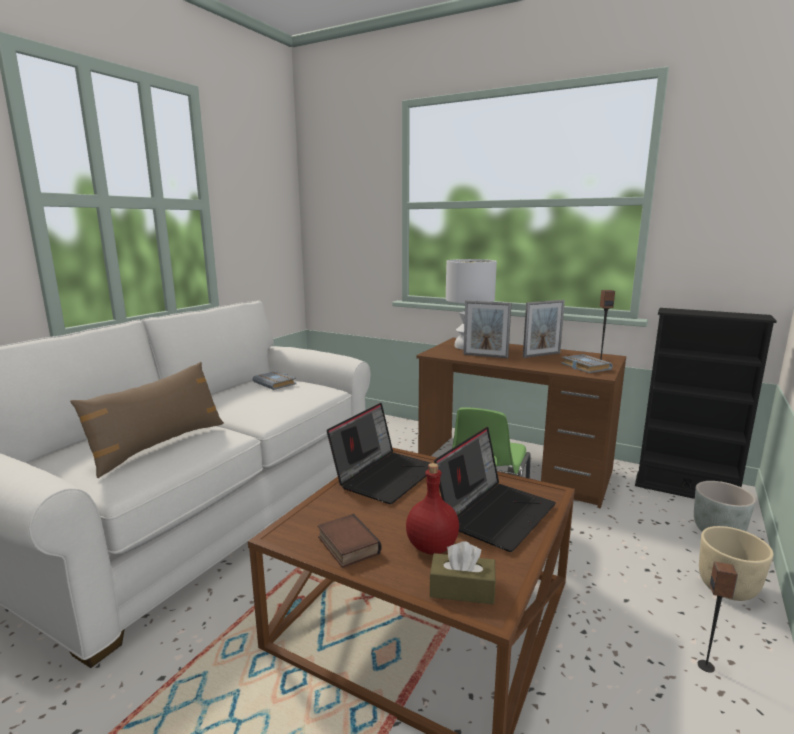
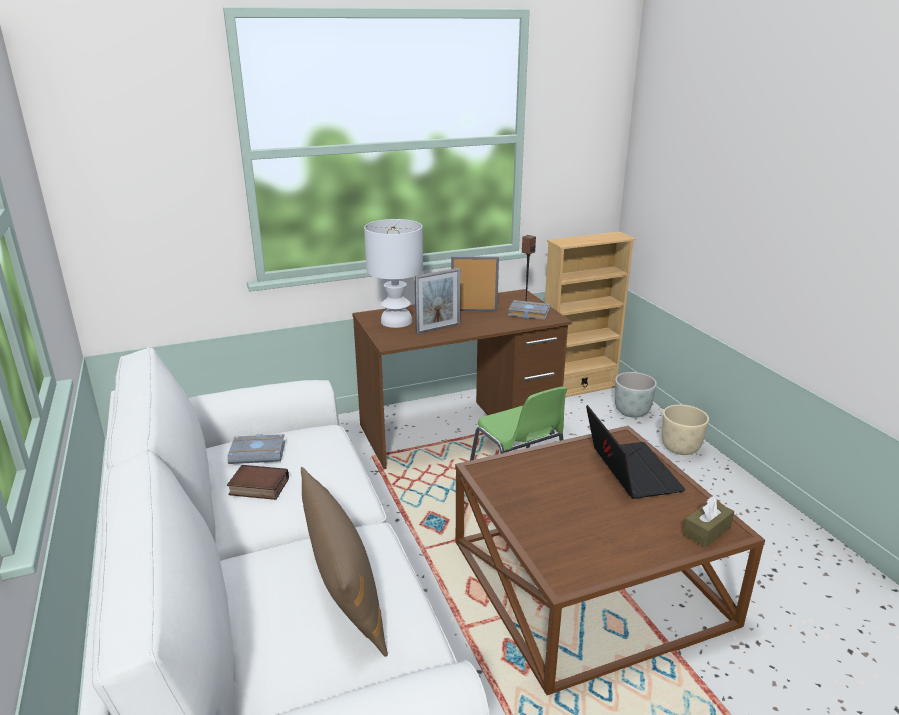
camera: 50 degrees left, 10 degrees up
(346, 545) = (611, 555): book -> book (257, 487)
(385, 475) = (517, 488): laptop -> none
(431, 546) = (646, 518): red bottle -> none
(541, 355) = (474, 310): picture frame -> picture frame turned 105 degrees counterclockwise
(685, 490) = (578, 387): black bookcase -> beige bookcase
(706, 666) = (727, 501): speaker -> none

